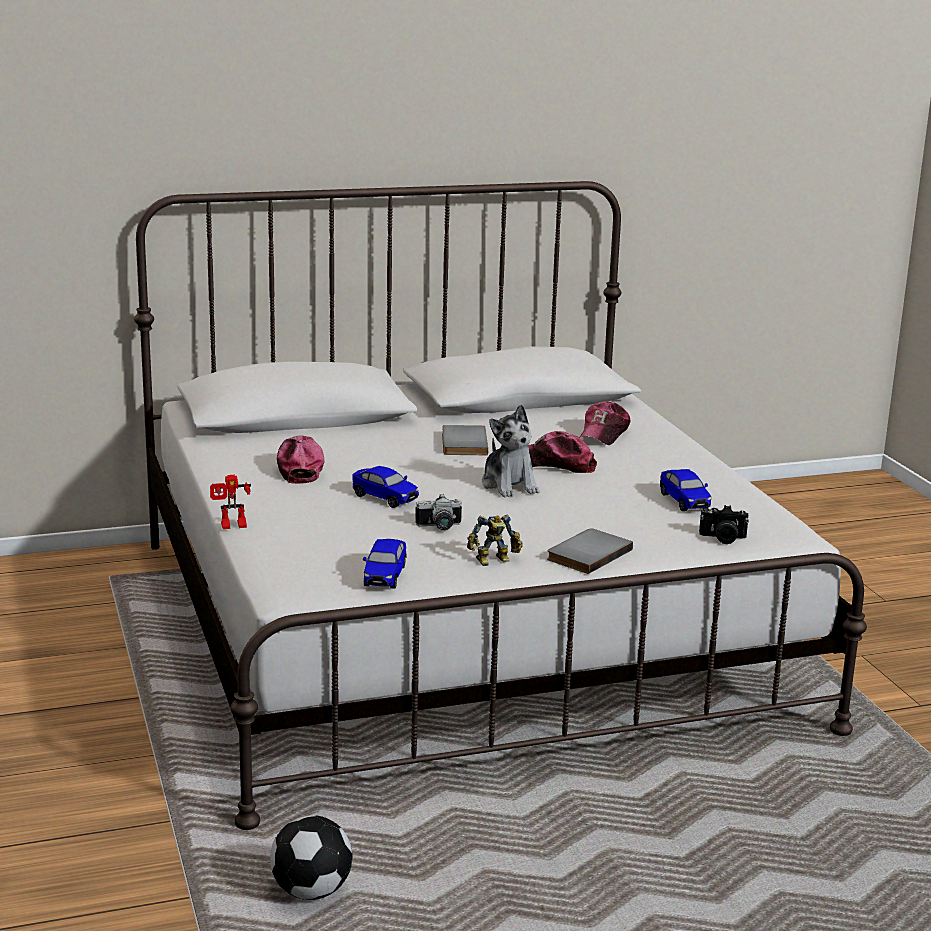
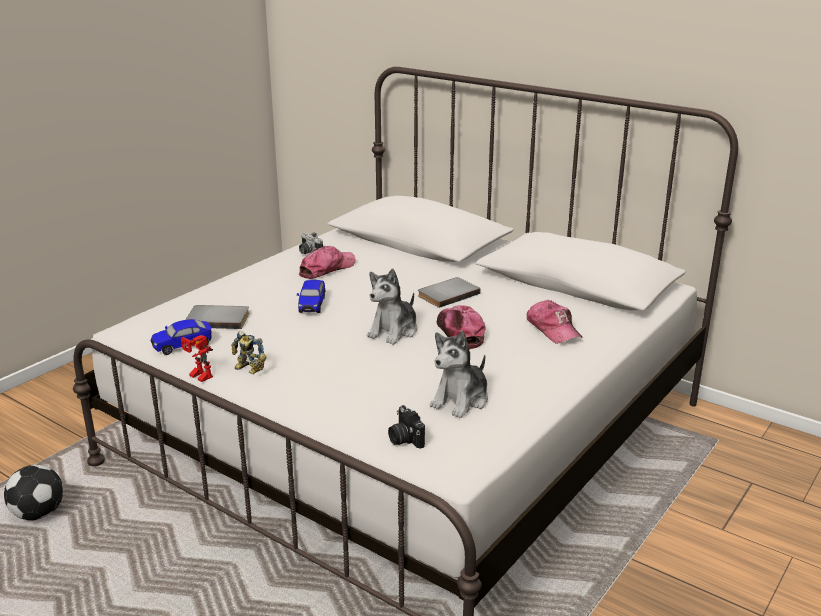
camera: 55 degrees right, 5 degrees up
(232, 526) = (210, 284): toy robot -> toy robot (197, 376)
(439, 527) = (285, 335): camera -> camera (308, 252)
(587, 554) = (301, 396): grey book -> grey book (218, 319)
(604, 434) = (553, 329): cap -> cap turned 105 degrees counterclockwise
(684, 501) = (461, 400): toy car -> plush toy

